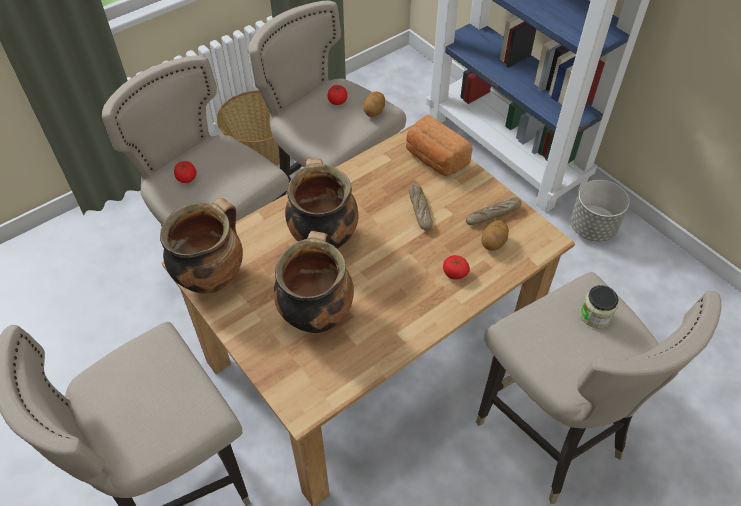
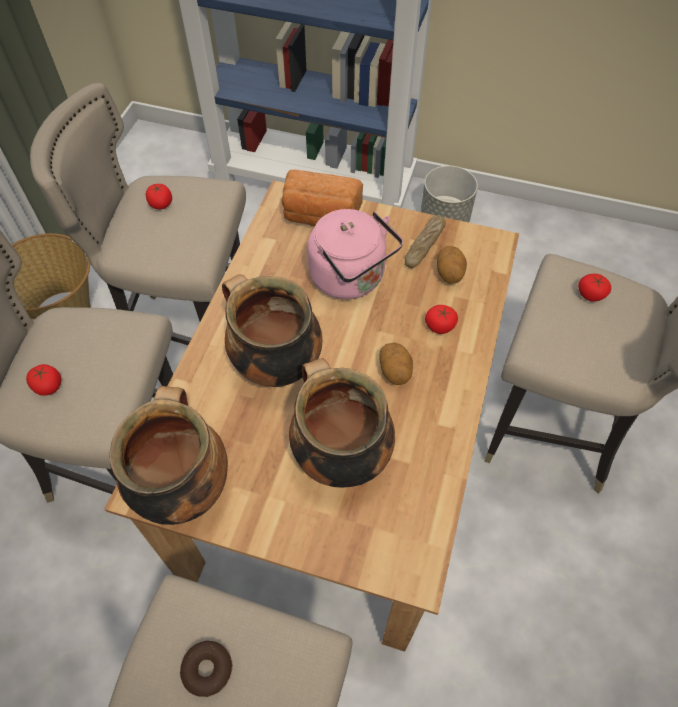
camera: 35 degrees left, 5 degrees up
(146, 382) = (207, 669): none -> donut
(374, 112) = (212, 197): potato -> potato (395, 372)
(420, 210) = (351, 279): bread -> pink kettle
(595, 315) = (590, 294): jar -> tomato

